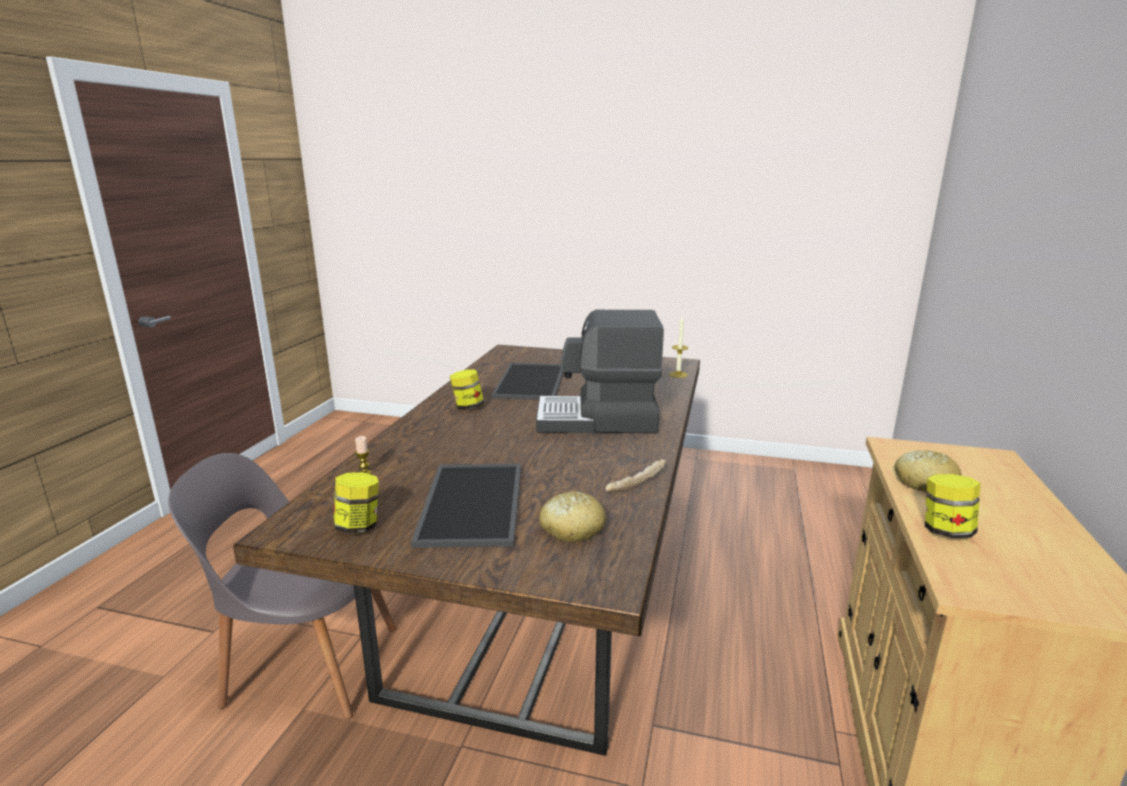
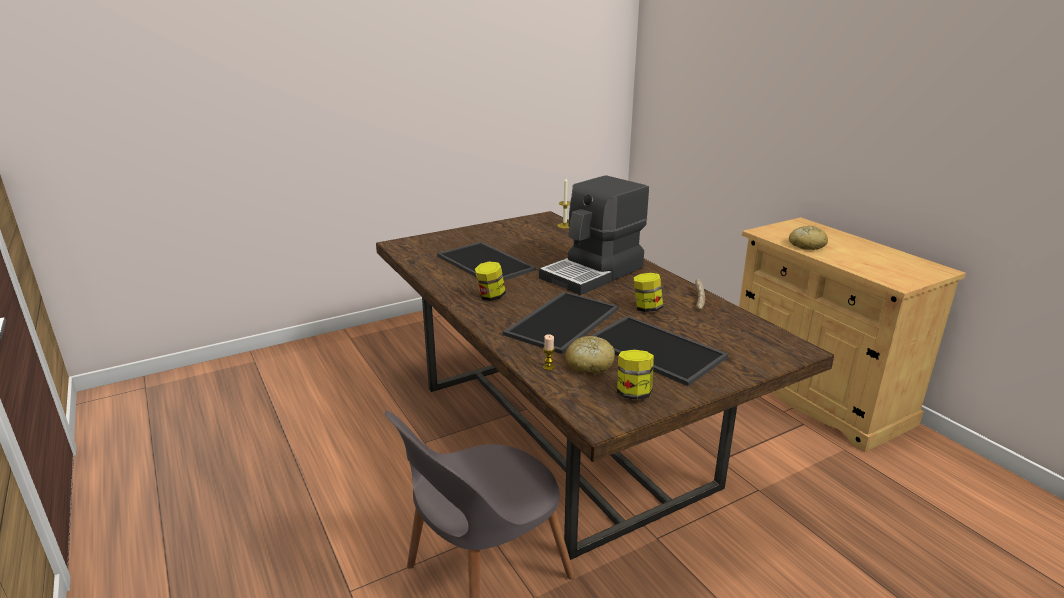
camera: 45 degrees left, 5 degrees up
(467, 445) = (561, 321): none -> tray
(571, 528) = (728, 335): bread -> bread (589, 364)
(945, 531) = (853, 264): jar -> jar (647, 308)

